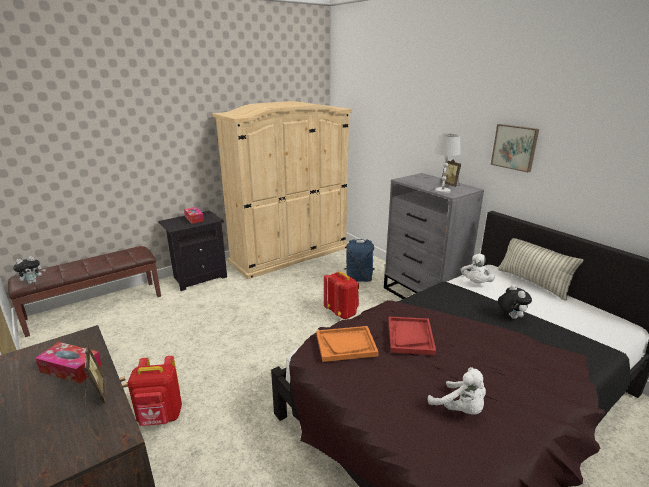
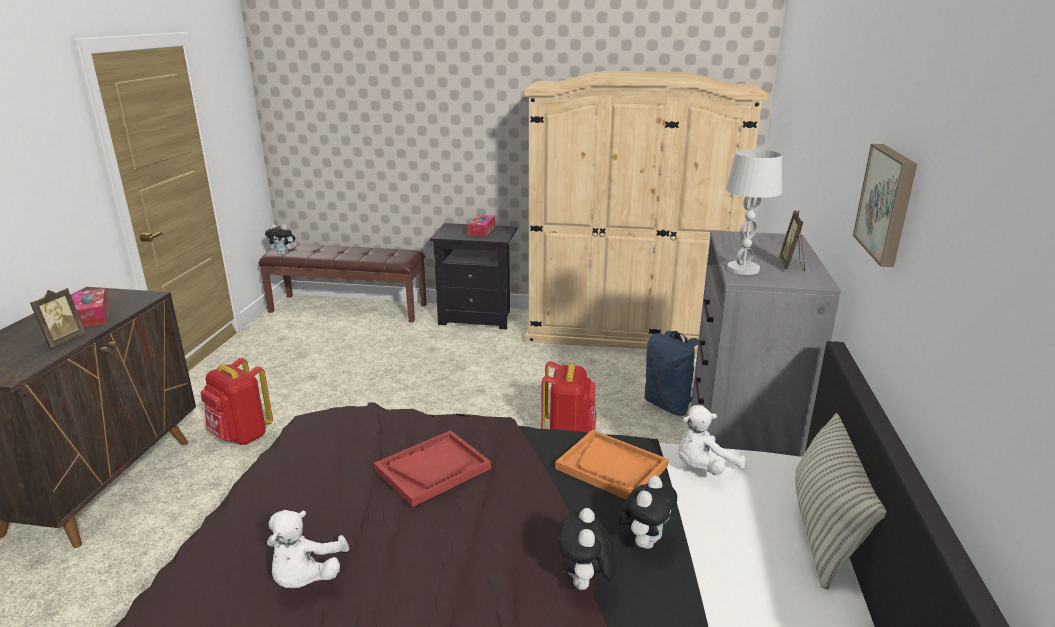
camera: 45 degrees right, 0 degrees up
(346, 345) = (353, 434): orange tray -> orange tray (612, 467)
(530, 339) = (585, 584): none -> plush toy

